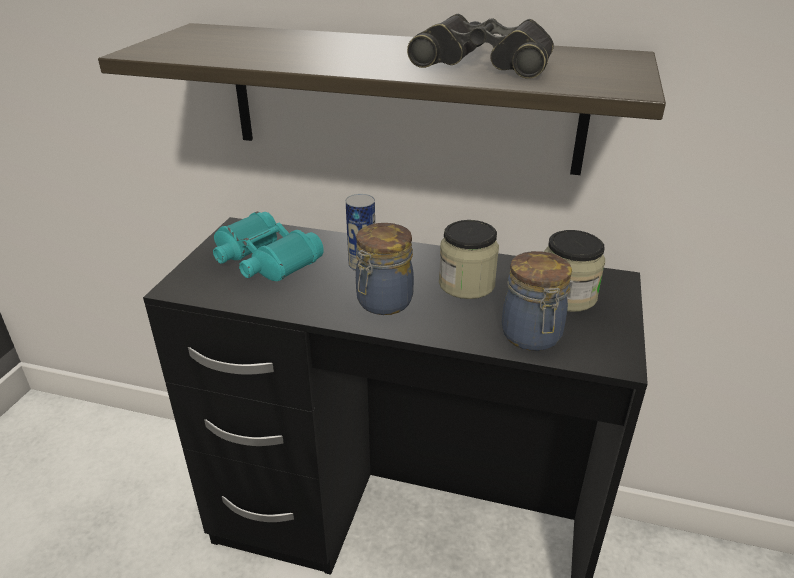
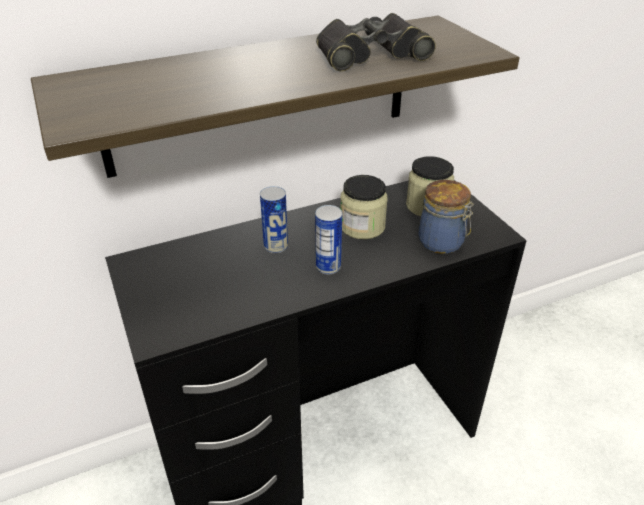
camera: 40 degrees left, 5 degrees up
(264, 260) = (195, 279): turquoise binoculars -> none
(382, 302) = (328, 267): jar -> can

